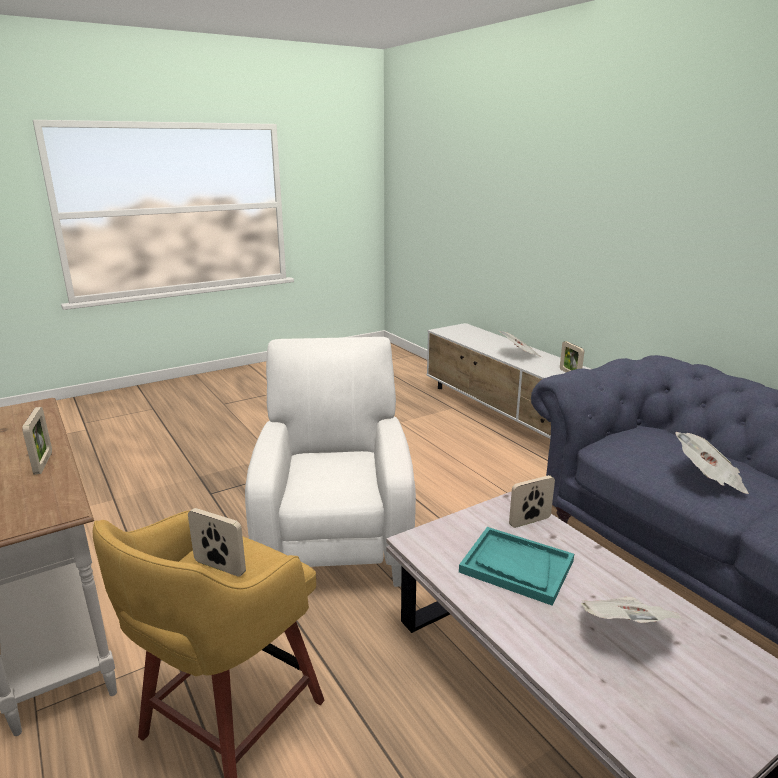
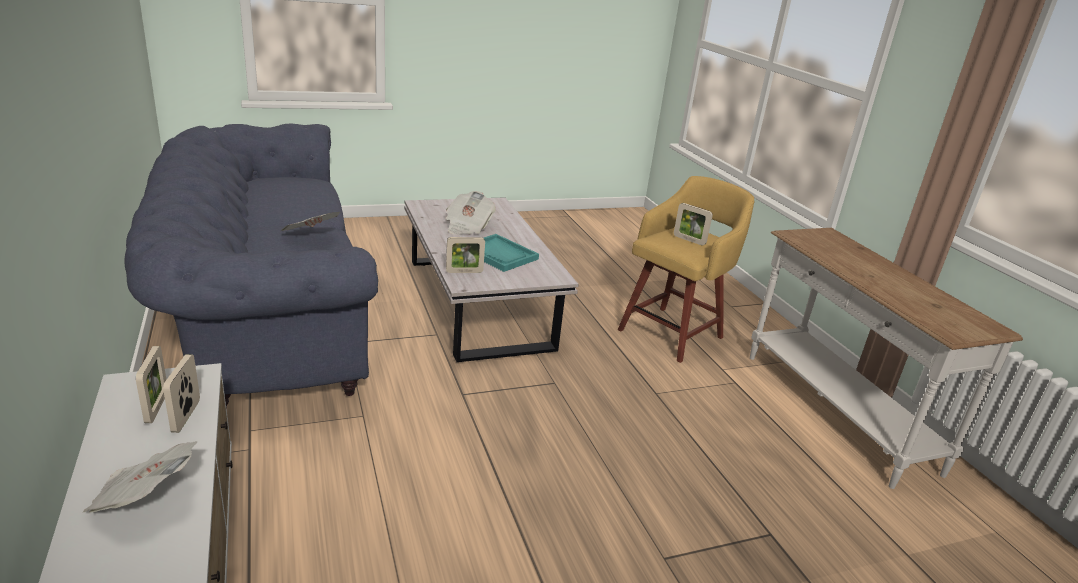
camera: 170 degrees left, 5 degrees up
(43, 463) = (848, 266): picture frame -> picture frame (186, 416)
(336, 536) = (599, 432): white armchair -> none

